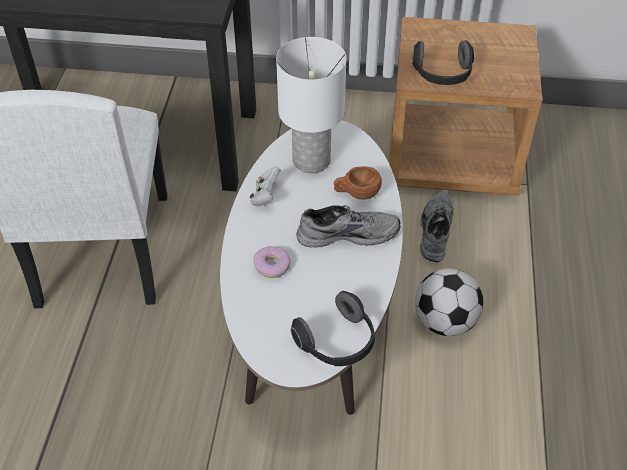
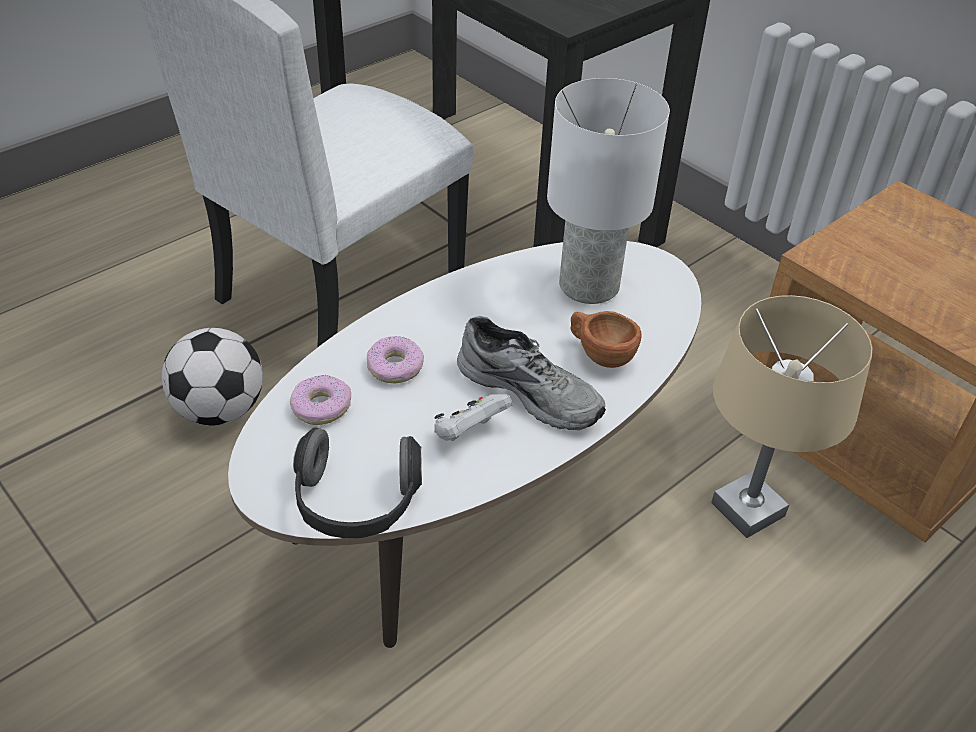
camera: 40 degrees right, 5 degrees down
(262, 311) = (321, 407): none -> donut
(265, 196) = (484, 291): white game controller -> white game controller (469, 432)
(434, 231) = (747, 509): grey shoe -> beige table lamp
(442, 75) = (873, 272): headphones -> none
(445, 322) = (636, 631): football -> football (220, 410)

